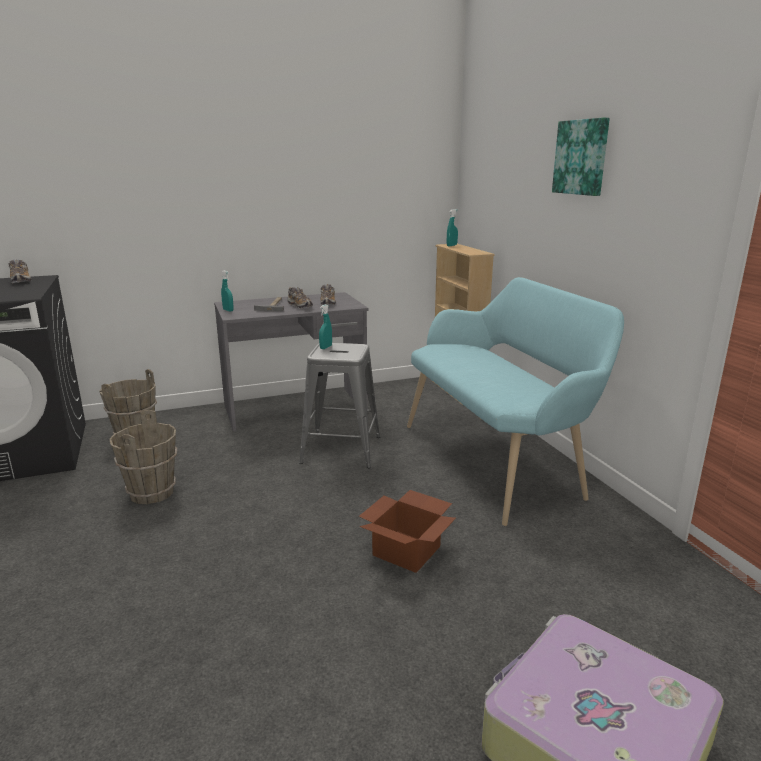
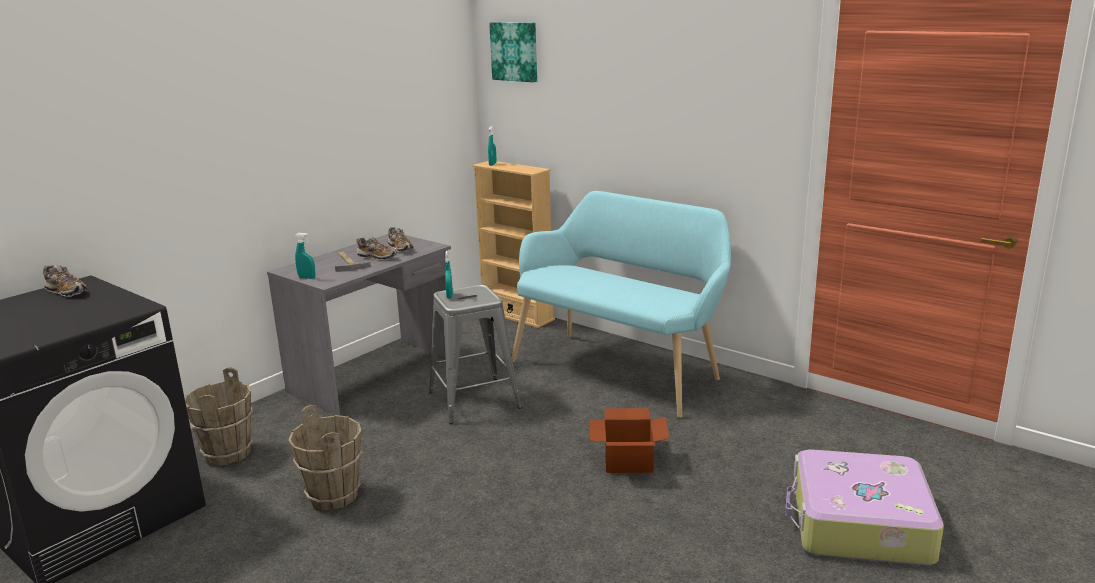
camera: 30 degrees left, 0 degrees up
(582, 157) = (653, 80): picture -> picture (515, 51)

